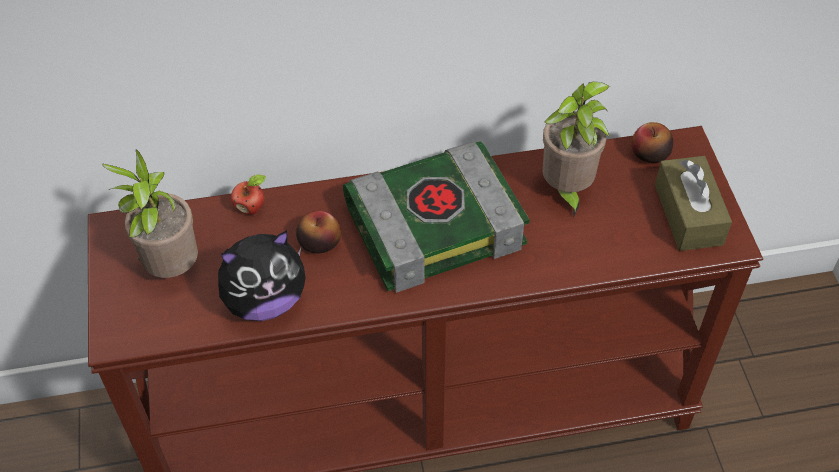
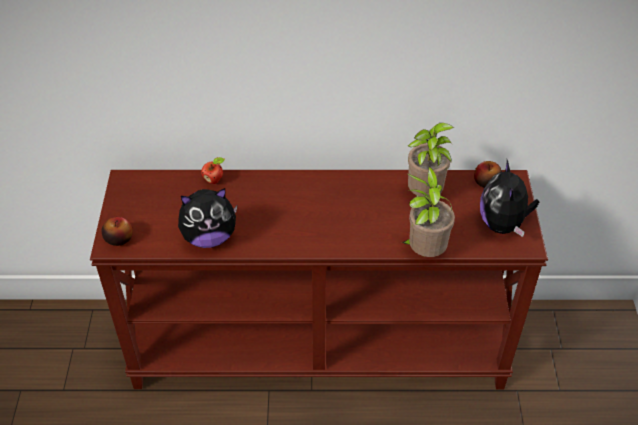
camera: 10 degrees right, 5 degrees down
(170, 268) = (154, 209): potted plant -> potted plant (424, 252)
(319, 242) = (253, 207): apple -> apple (119, 238)
(436, 223) = (331, 206): book -> none
(688, 214) = (503, 224): brown tissue box -> plush toy

